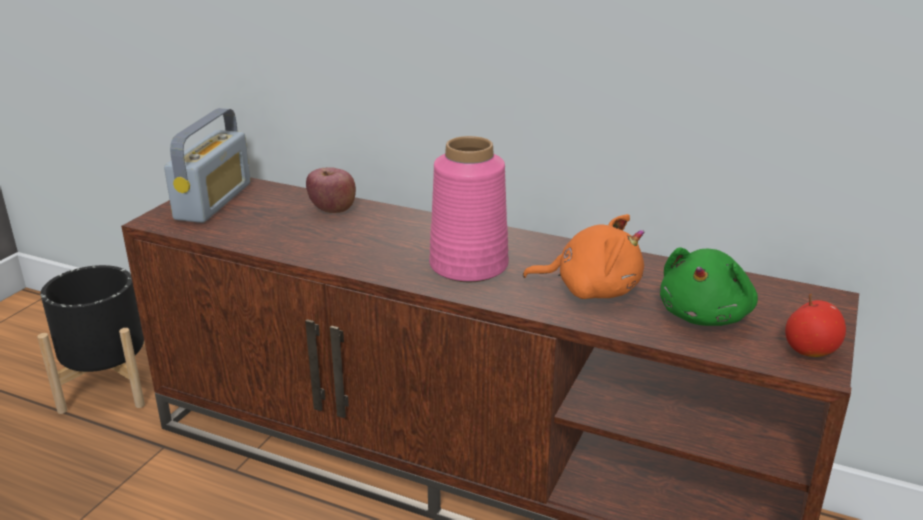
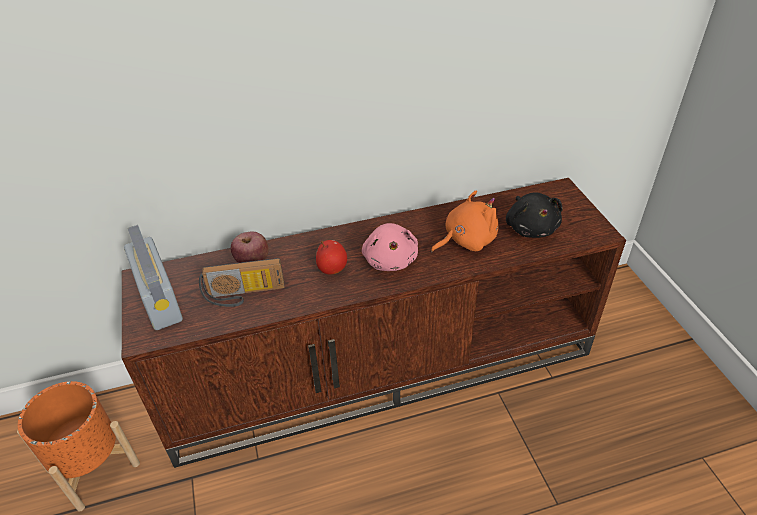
camera: 40 degrees left, 15 degrees up
(109, 386) = (93, 467): black planter -> orange planter
(282, 229) = (244, 295): none -> radio
(470, 266) = (390, 259): pink vase -> pink plush toy
(705, 315) = (531, 228): green plush toy -> black plush toy
(810, 351) = (590, 225): apple -> apple (332, 268)

